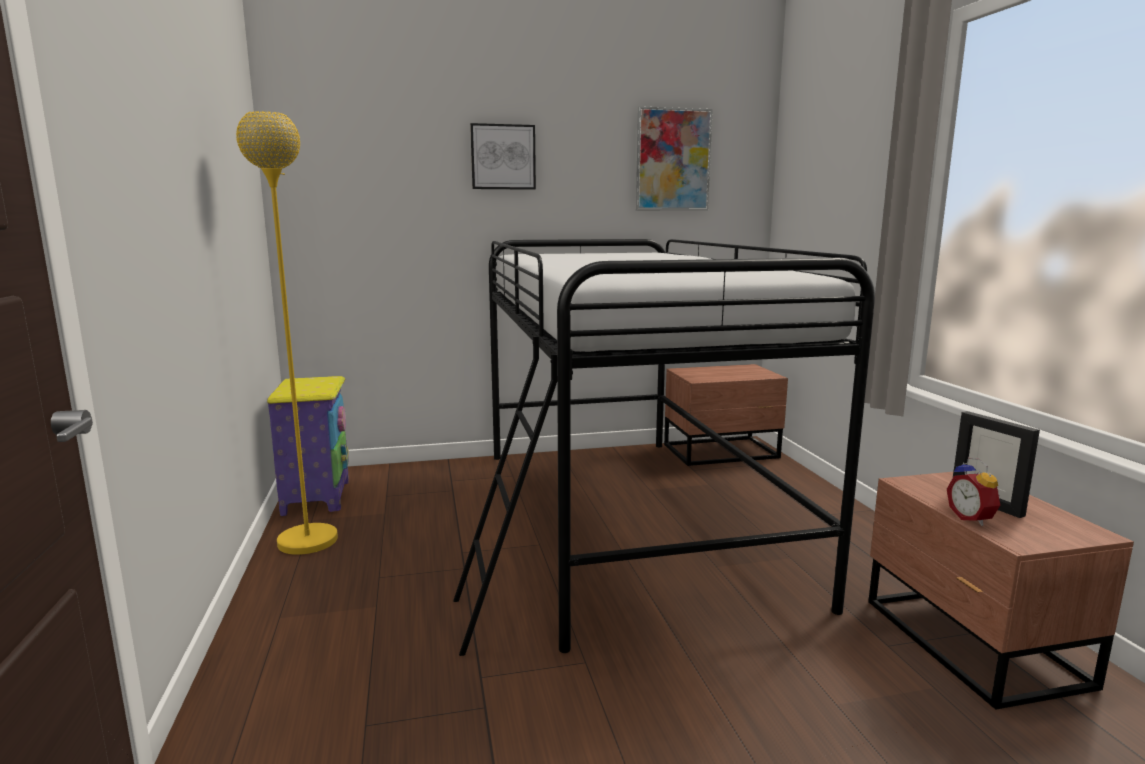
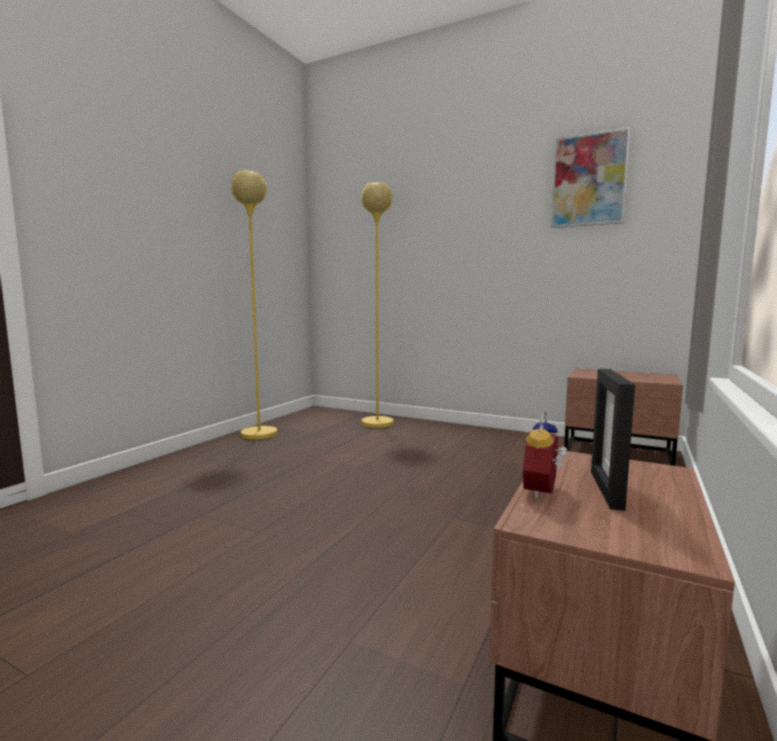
camera: 40 degrees right, 5 degrees down
(318, 497) = (301, 418): nightstand -> none
(442, 477) = (377, 423): none -> yellow floor lamp
(503, 157) = (445, 196): picture -> none
(623, 520) = (441, 471): black bed -> none

